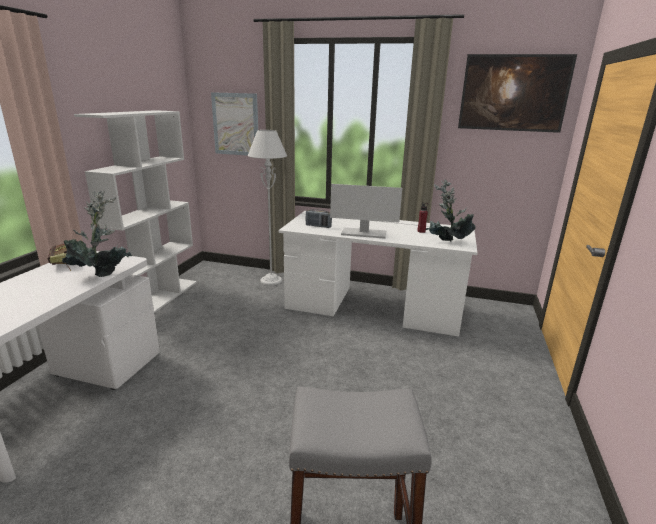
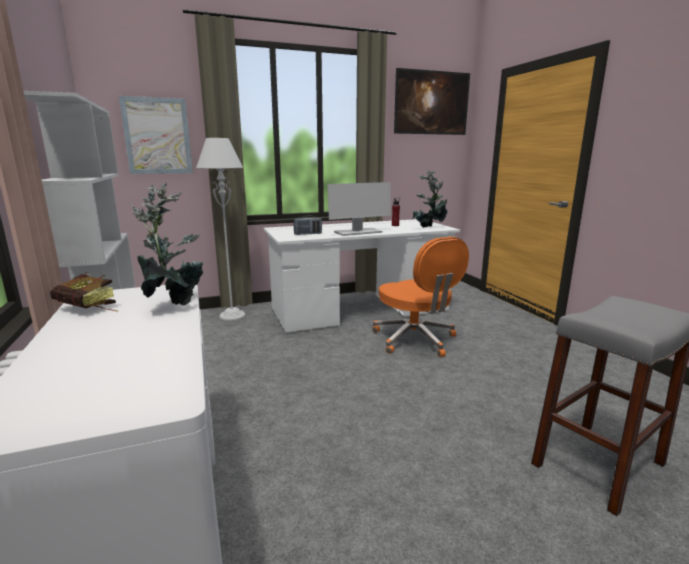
camera: 35 degrees left, 5 degrees down
(377, 355) = (415, 340): none -> orange office chair

